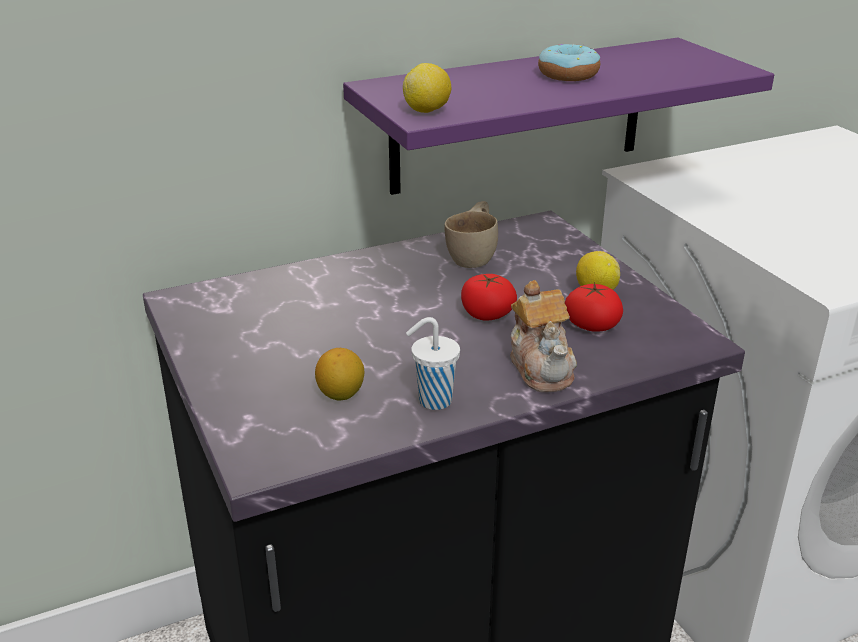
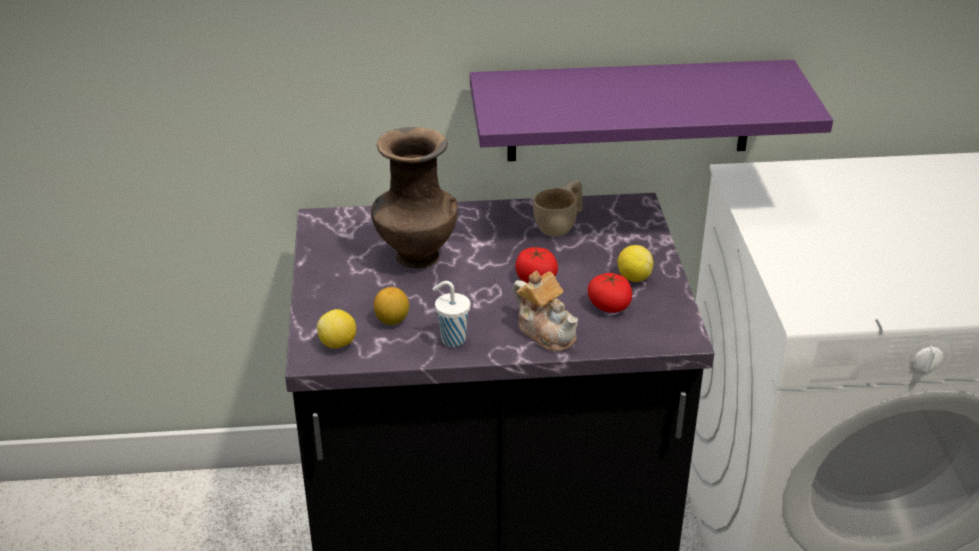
camera: 20 degrees right, 5 degrees up
(325, 317) = (415, 257): none -> brown vase
(427, 111) = (509, 115): lemon -> lemon (338, 344)
(542, 367) = (546, 331): teapot -> teapot turned 45 degrees counterclockwise
(568, 75) = (652, 92): donut -> none

